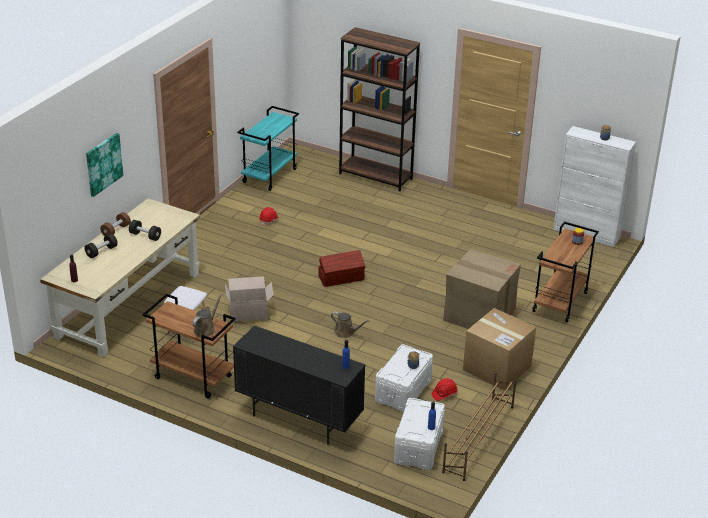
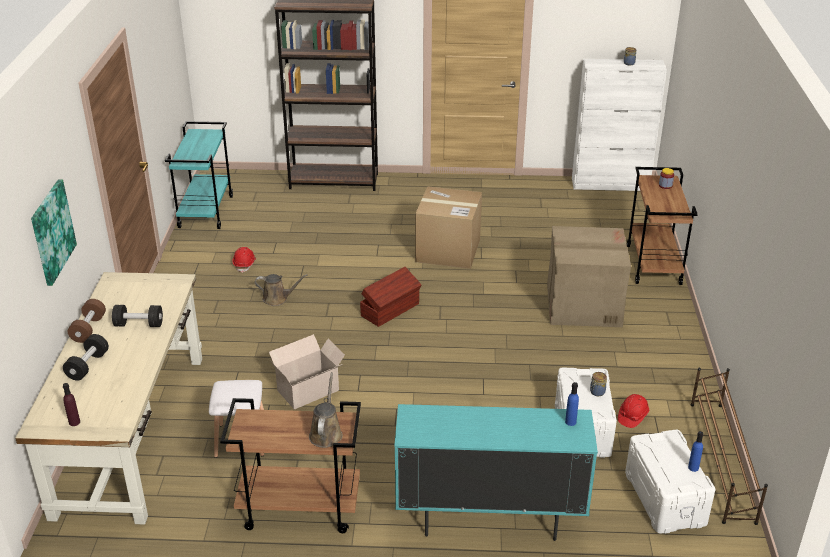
camera: 25 degrees left, 0 degrees up
(298, 420) = (489, 518): black cabinet -> turquoise cabinet
(346, 333) = (452, 376): brown watering can -> brown watering can (277, 299)
(497, 368) = (660, 363): cardboard box -> cardboard box (448, 250)

